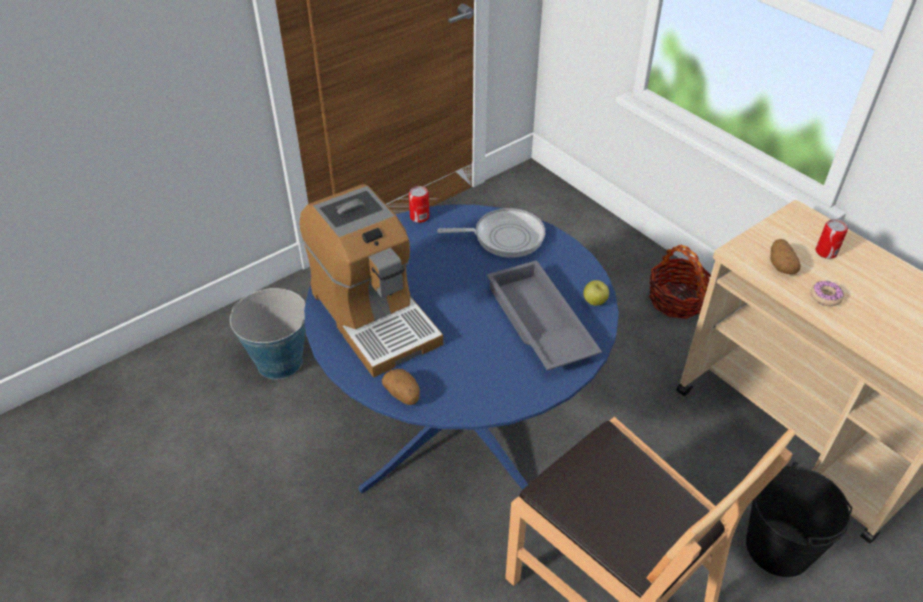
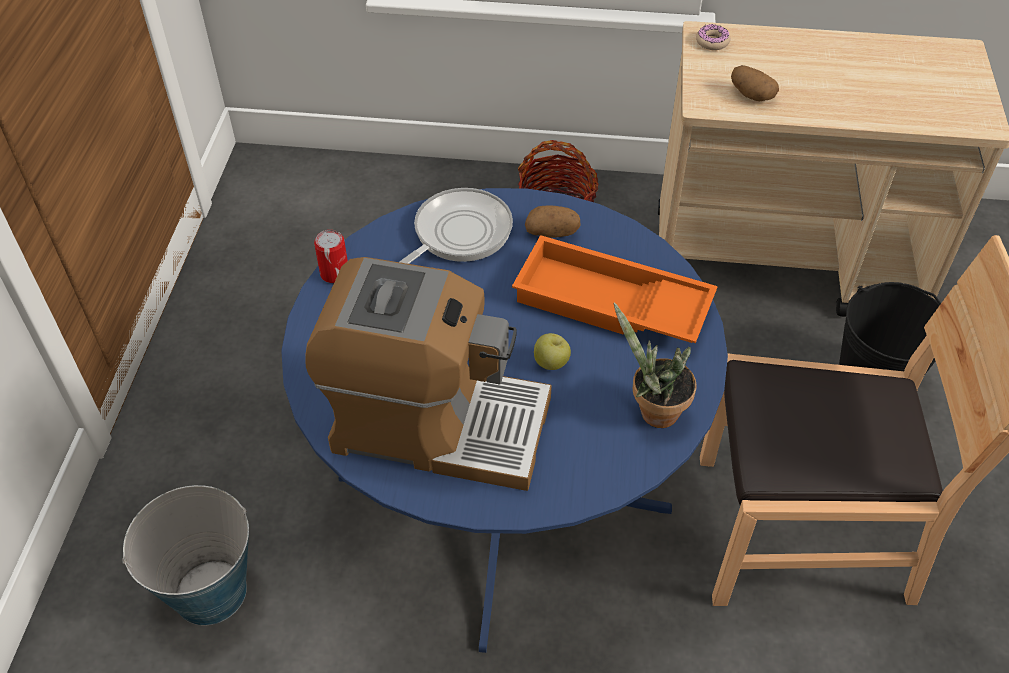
camera: 45 degrees left, 5 degrees up
(403, 395) = (582, 483): potato -> potato (552, 233)
(486, 391) = (653, 412): none -> potted plant
(537, 324) = (609, 305): grey tray -> orange tray
(594, 302) = (630, 243): apple -> apple (551, 363)
(825, 297) = (817, 102): donut -> donut (712, 42)
(826, 252) = (768, 59): can -> none

